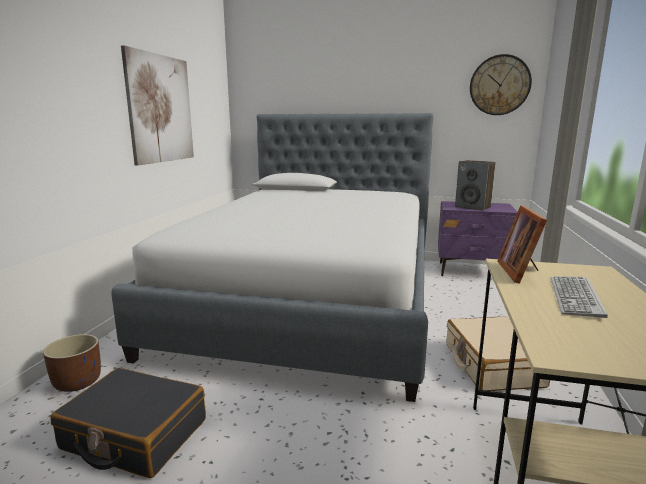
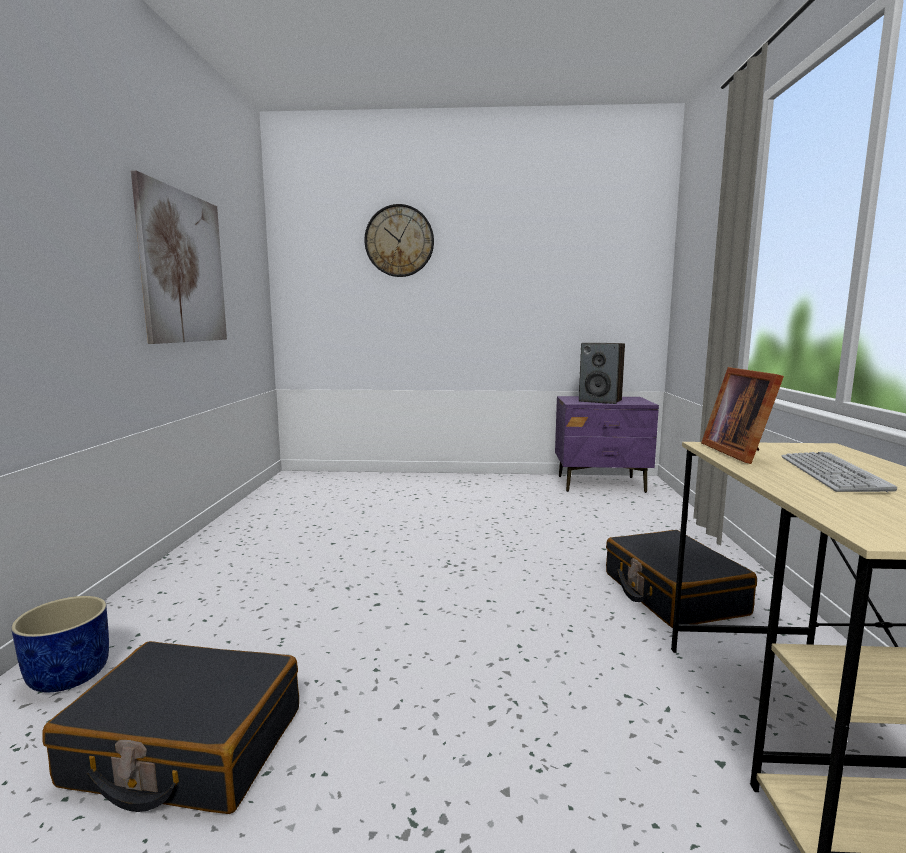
camera: 10 degrees left, 5 degrees down
(77, 382) = (68, 675): brown planter -> blue planter
(312, 298) = (408, 528): bed -> none
(492, 365) = (672, 593): beige suitcase -> black suitcase
(499, 85) = (621, 251): wall clock -> wall clock (399, 241)

